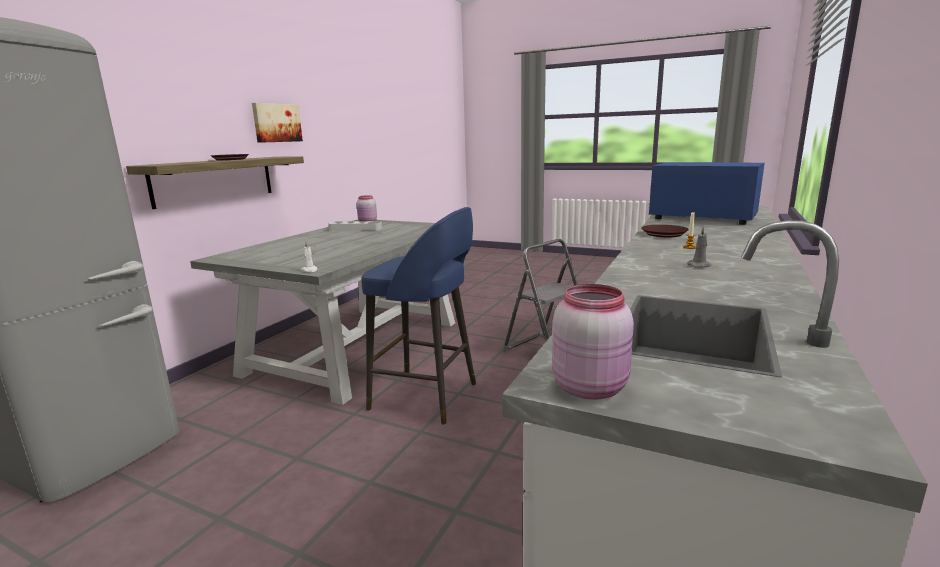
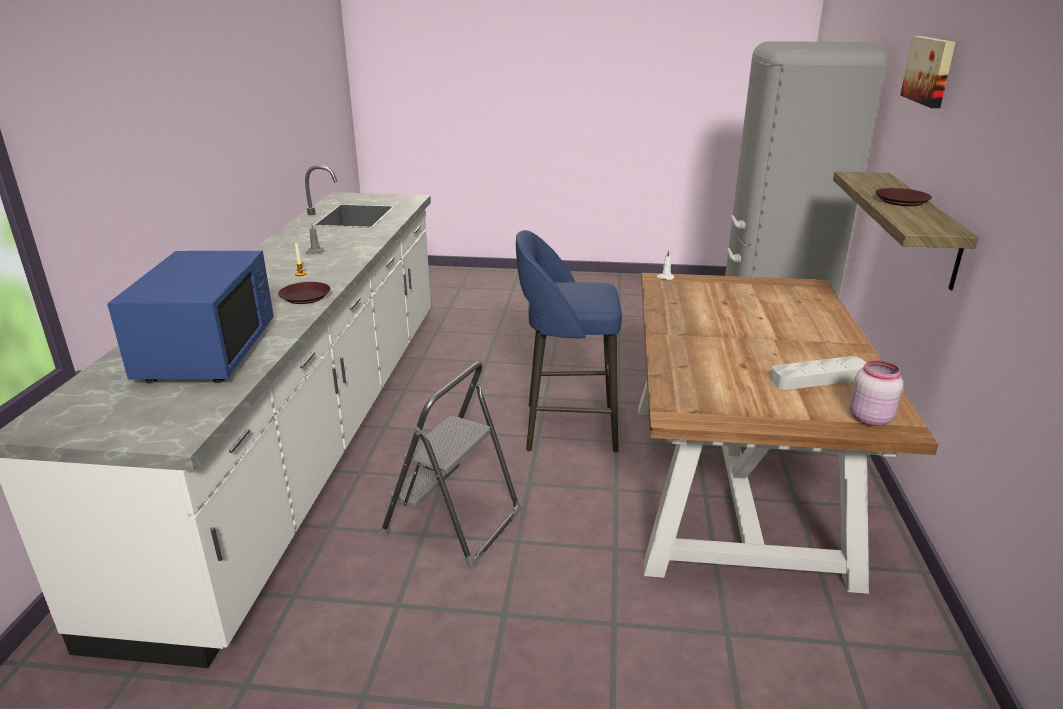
camera: 160 degrees right, 10 degrees up
(276, 123) = (1002, 177): picture -> picture (930, 70)
(355, 347) = (732, 482): grey dining table -> brown dining table
(590, 387) = (403, 197): pink jar -> none
(702, 218) = (208, 352): blue microwave -> blue microwave turned 105 degrees counterclockwise

